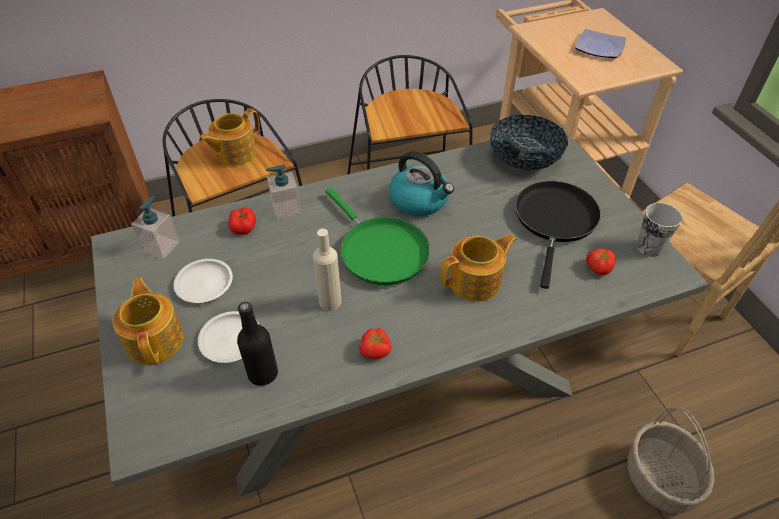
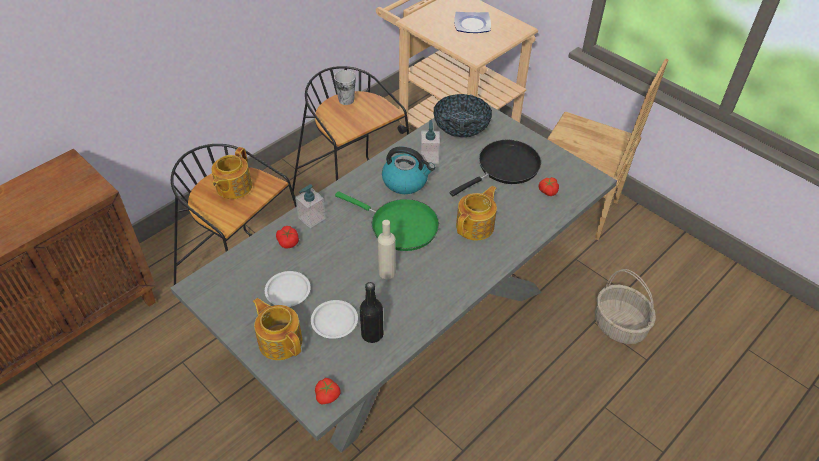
camera: 25 degrees left, 0 degrees up
(161, 246) = (234, 276): soap dispenser -> soap dispenser (429, 157)
(376, 350) = (437, 293): tomato -> tomato (328, 395)
(555, 221) = (505, 168): black frying pan -> black frying pan turned 60 degrees clockwise
(649, 247) = (572, 167): cup -> cup (346, 100)

